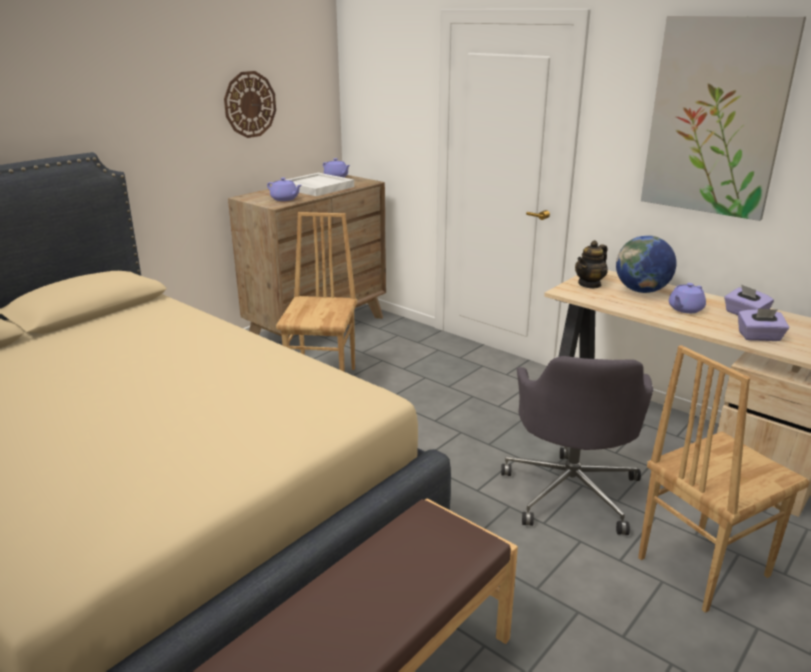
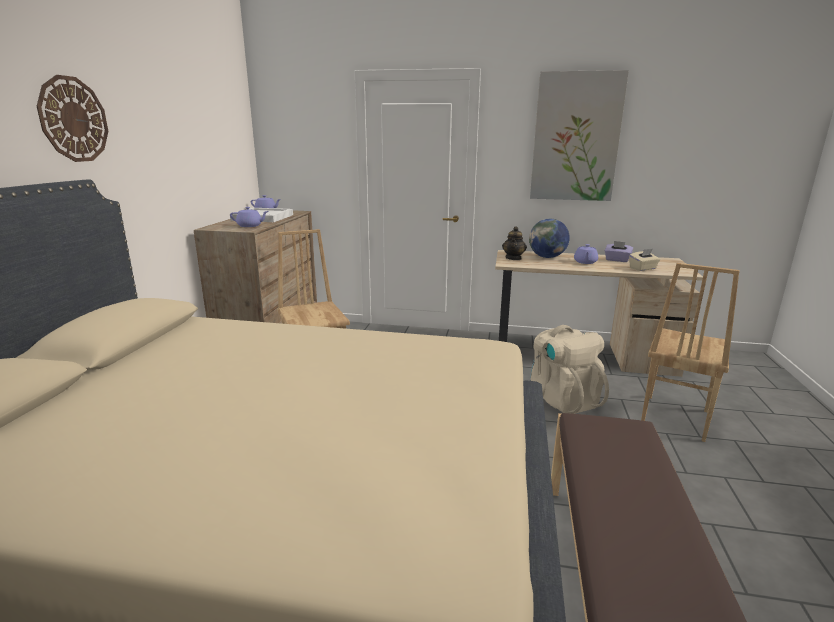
camera: 30 degrees left, 5 degrees down
(250, 104) = (199, 145): wall clock -> wall clock (73, 119)
(571, 490) = (562, 398): grey office chair -> beige backpack
(759, 337) = (643, 268): purple tissue box -> beige tissue box

